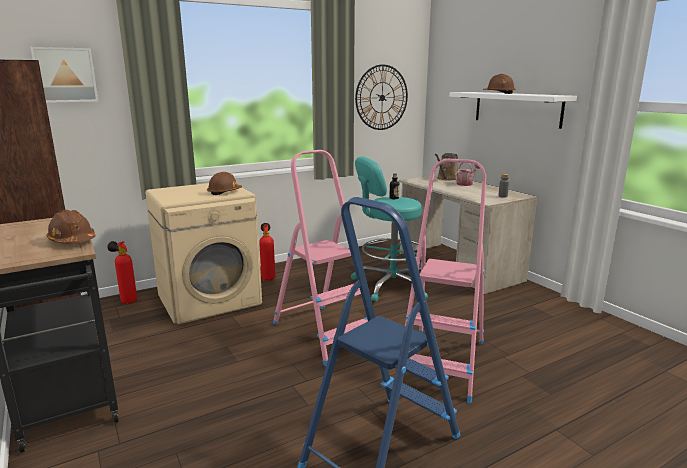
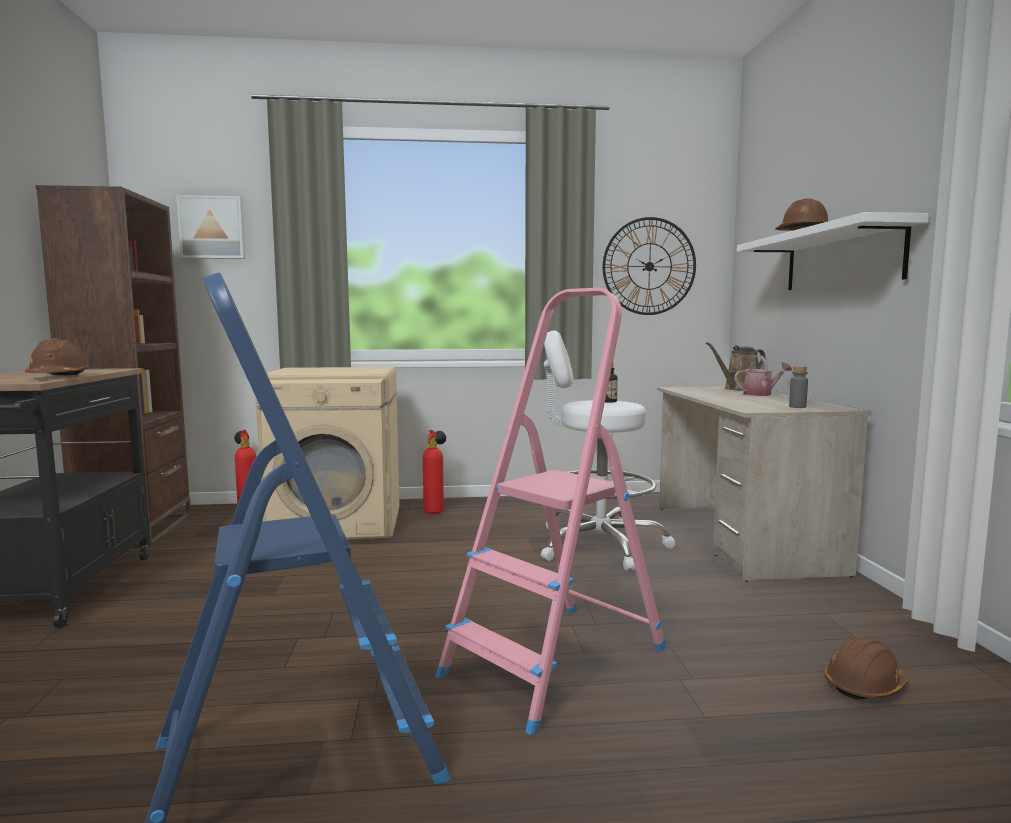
camera: 25 degrees right, 10 degrees down
(224, 192) = (355, 371): brown hard hat -> brown hard hat (865, 686)
(324, 334) = (423, 586): pink step ladder -> none
(391, 285) = (597, 545): turquoise stool -> white stool

